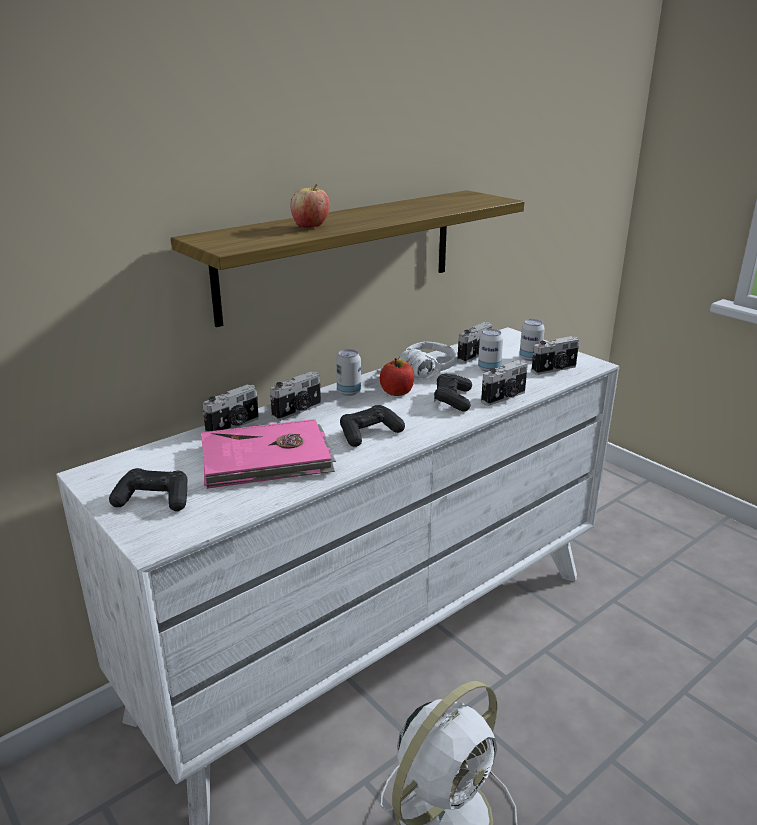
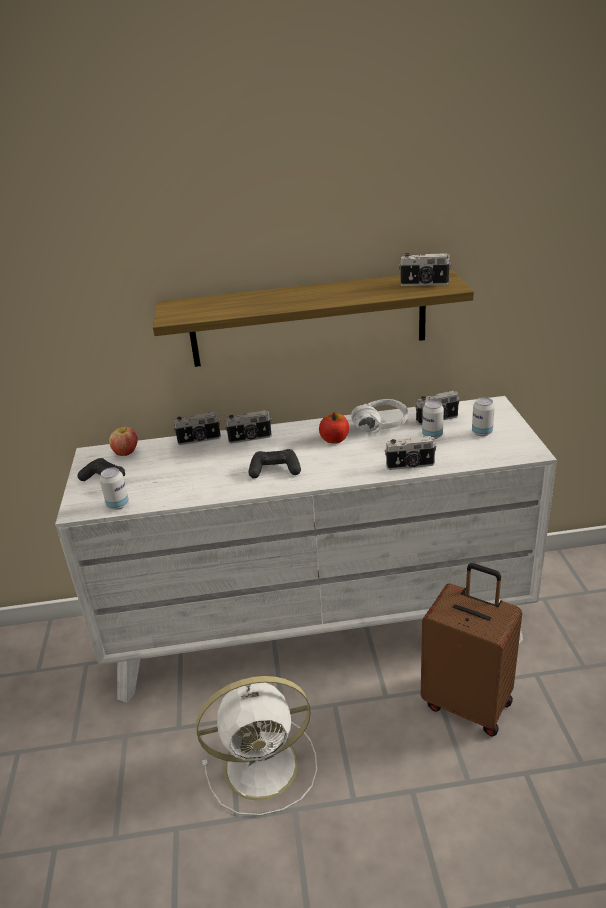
camera: 35 degrees right, 5 degrees up
(267, 459) = (191, 472): pink book -> none
(310, 227) = (253, 303): apple -> apple (126, 453)
(349, 392) = (301, 431): can -> can (118, 505)
(453, 399) = (367, 457): black game controller -> none
(555, 369) = (489, 449): camera -> camera (424, 284)
(583, 650) = (468, 703): none -> brown suitcase

